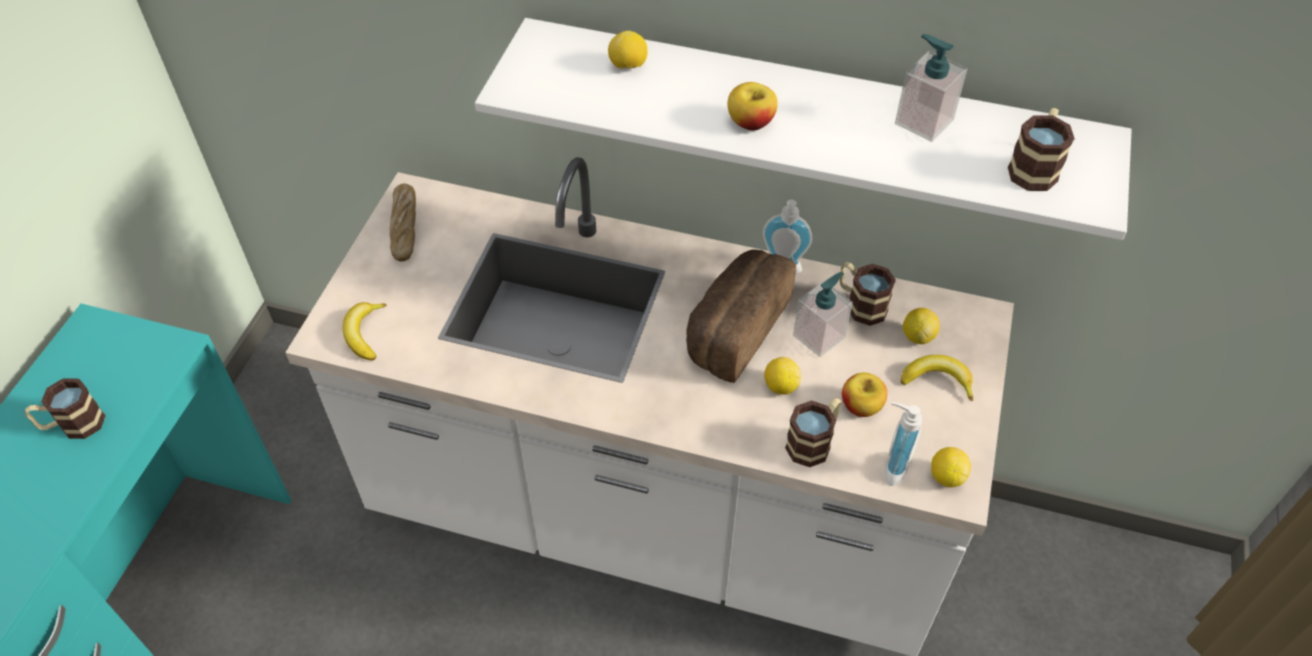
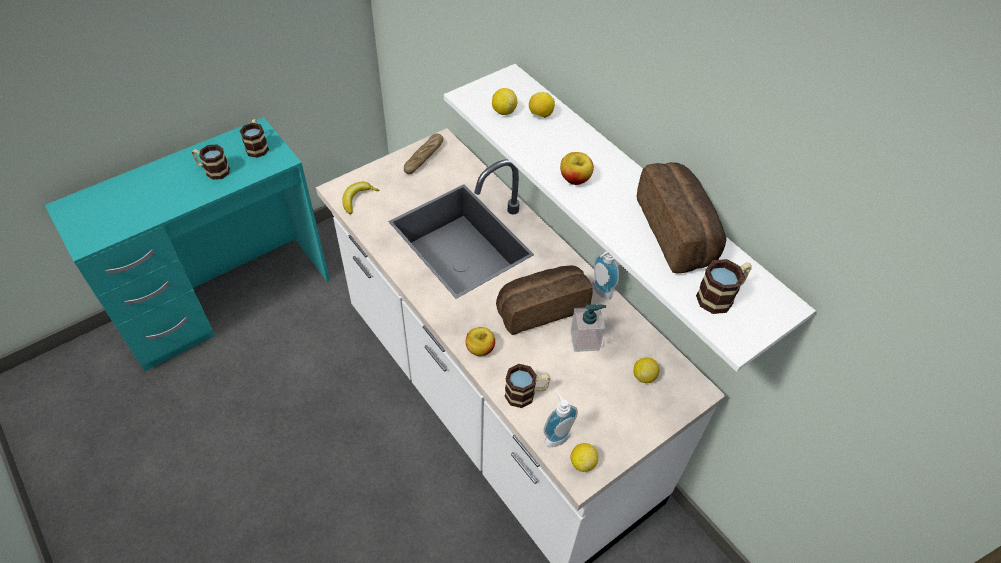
camera: 35 degrees right, 0 degrees up
(780, 386) = (536, 353): lemon -> lemon (503, 111)
(860, 304) = (627, 338): mug -> mug (257, 146)
(861, 406) = (571, 392): apple -> apple (480, 349)
(923, 121) = (679, 232): soap dispenser -> bread
(937, 380) = (631, 408): banana -> none

